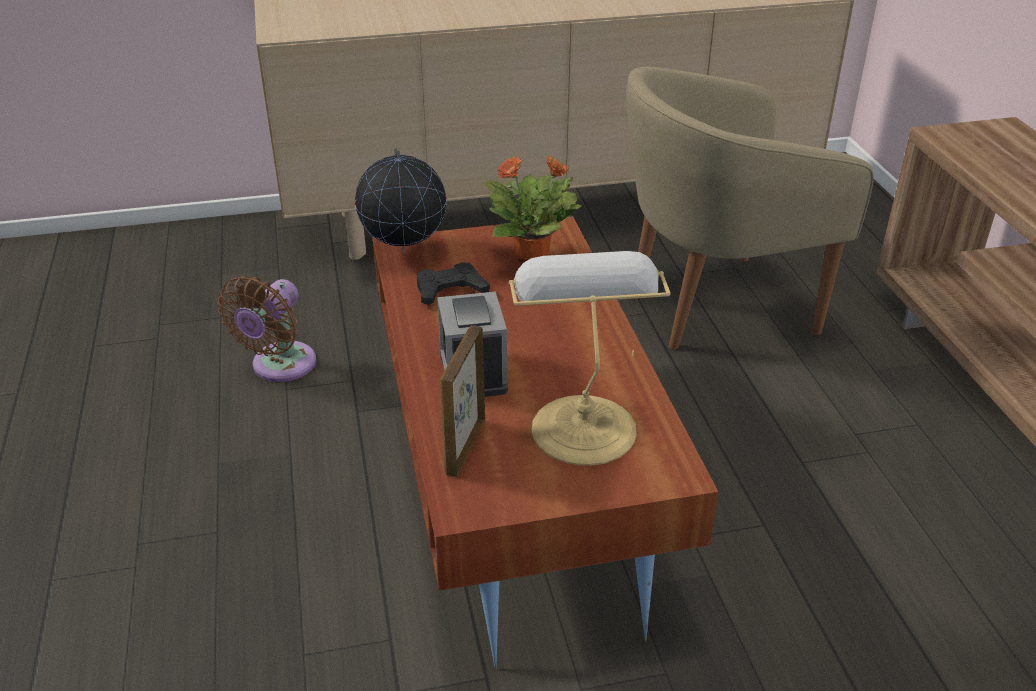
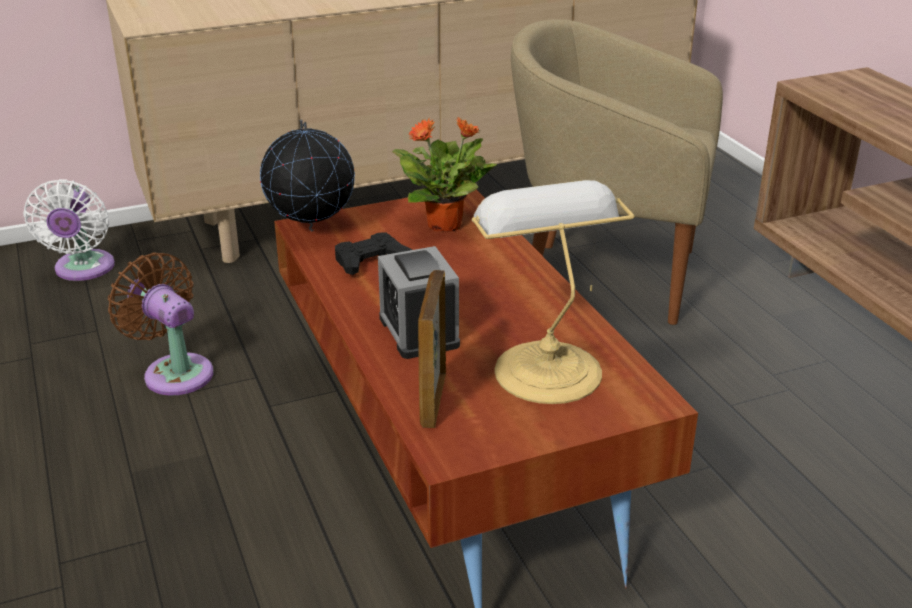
camera: 10 degrees left, 5 degrees down
(221, 254) = (83, 270): none -> white fan
(280, 367) = (174, 372): brown fan -> brown fan turned 120 degrees clockwise
(714, 307) = (606, 275): beige armchair -> beige armchair turned 45 degrees clockwise

